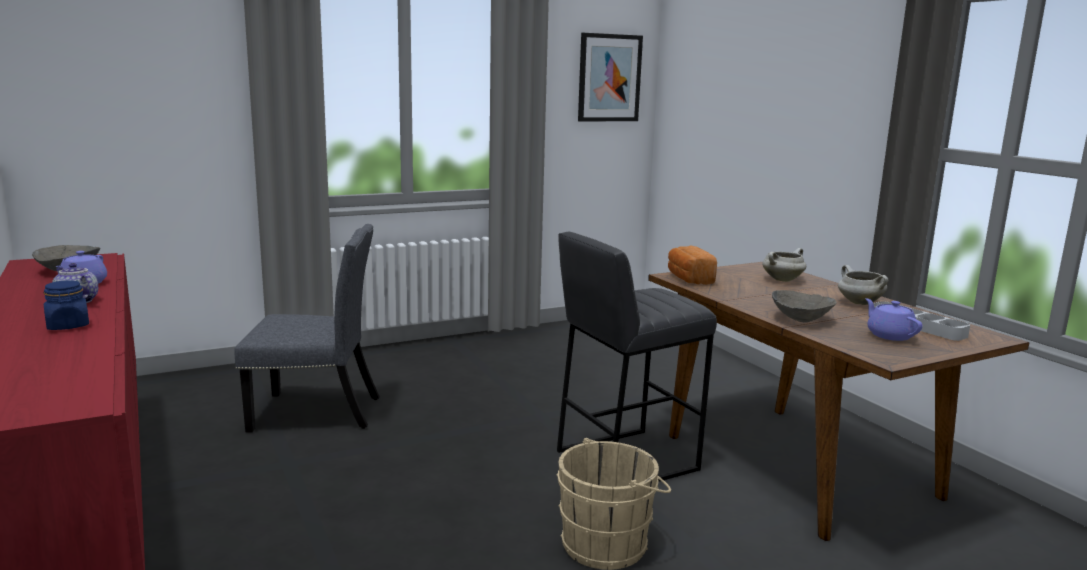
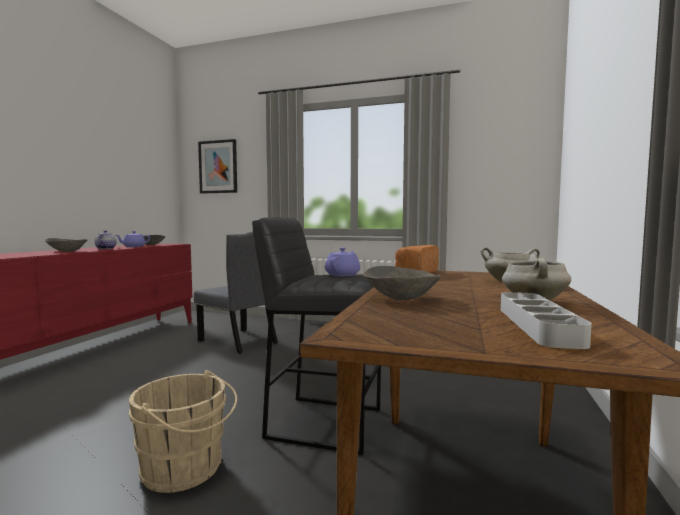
camera: 45 degrees right, 10 degrees down
(68, 326) = (67, 251): blue jar -> grey bowl
(609, 78) = (510, 147): picture -> picture (218, 167)
(889, 335) = (451, 322): purple teapot -> purple teapot (343, 275)

